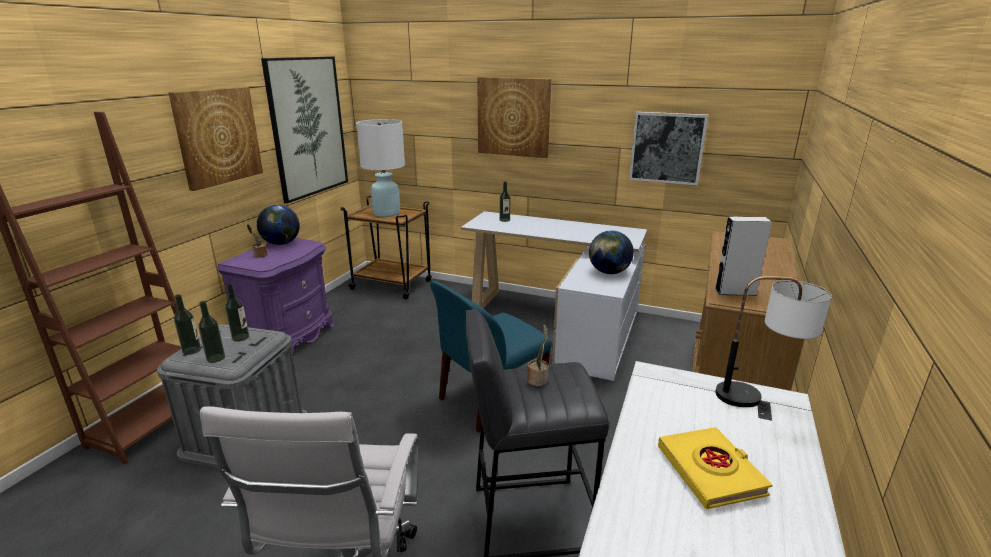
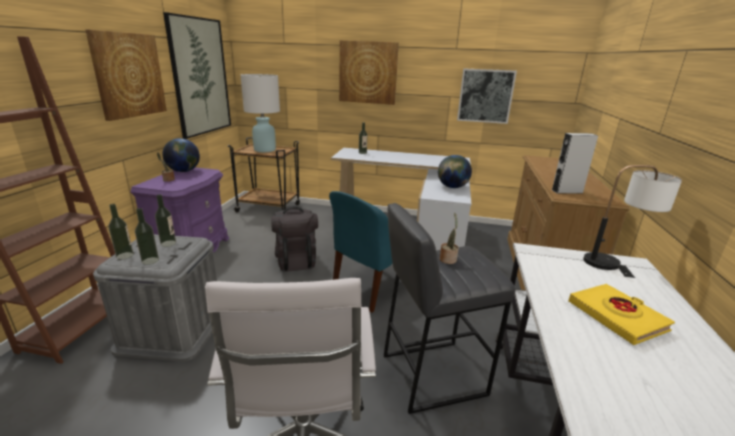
camera: 10 degrees left, 0 degrees up
(406, 357) = (296, 260): none -> black backpack

